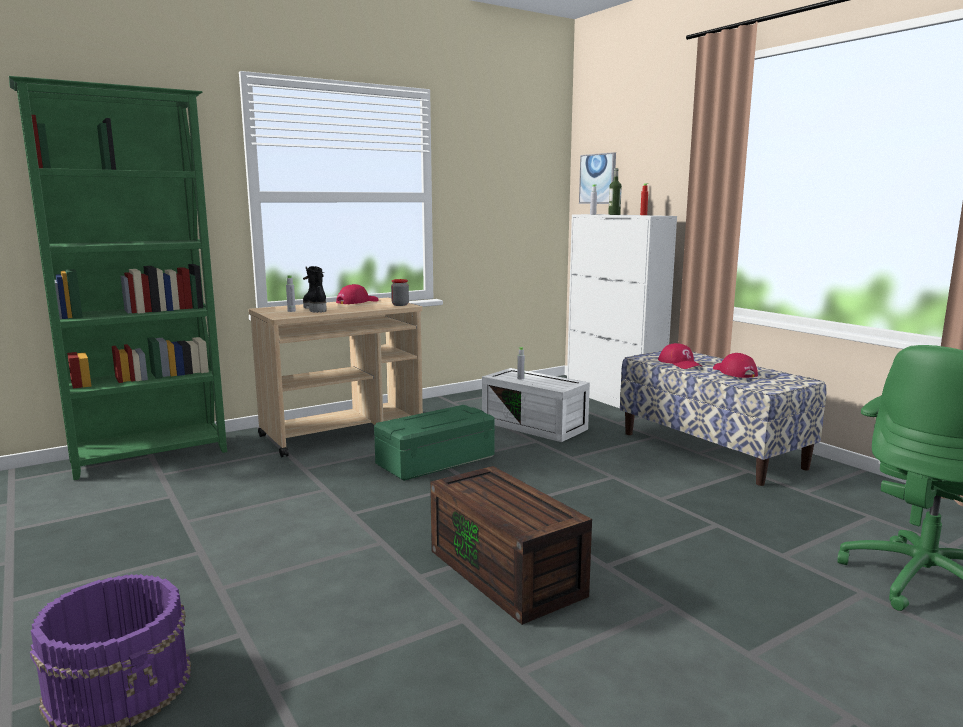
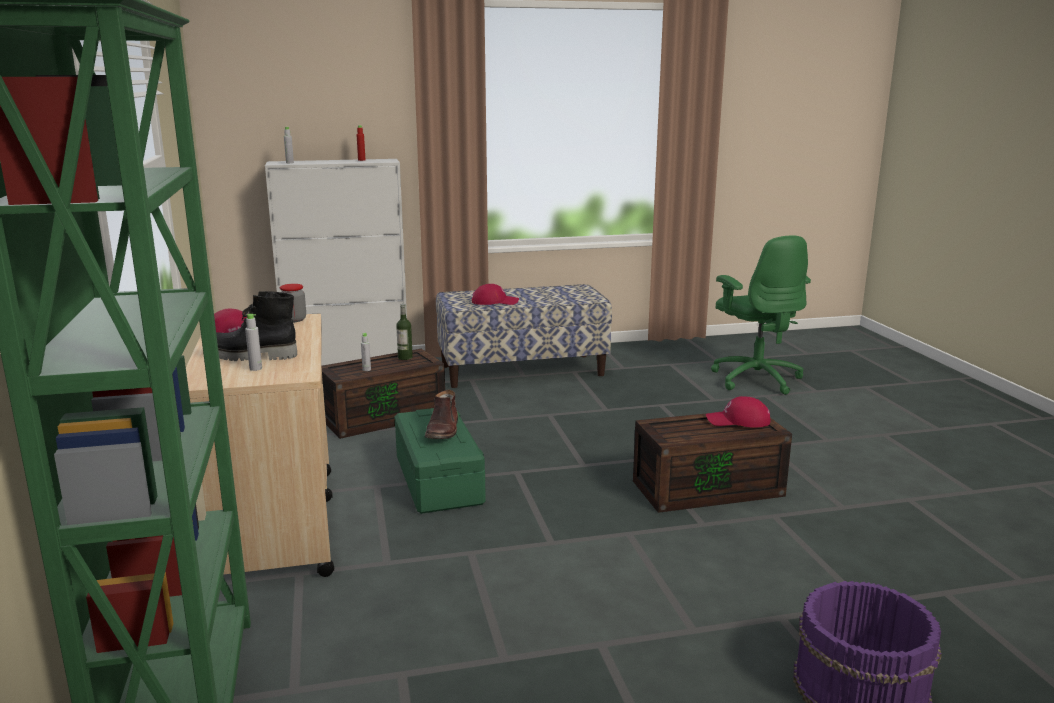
camera: 70 degrees left, 5 degrees up
(438, 419) = (443, 430): none -> brown boot
(536, 425) = (384, 416): white storage box -> brown storage box
(598, 179) = (253, 117): picture -> none
(614, 214) = (328, 162): bottle -> bottle (405, 357)
(734, 372) = (540, 296): red cap -> red cap (738, 421)

